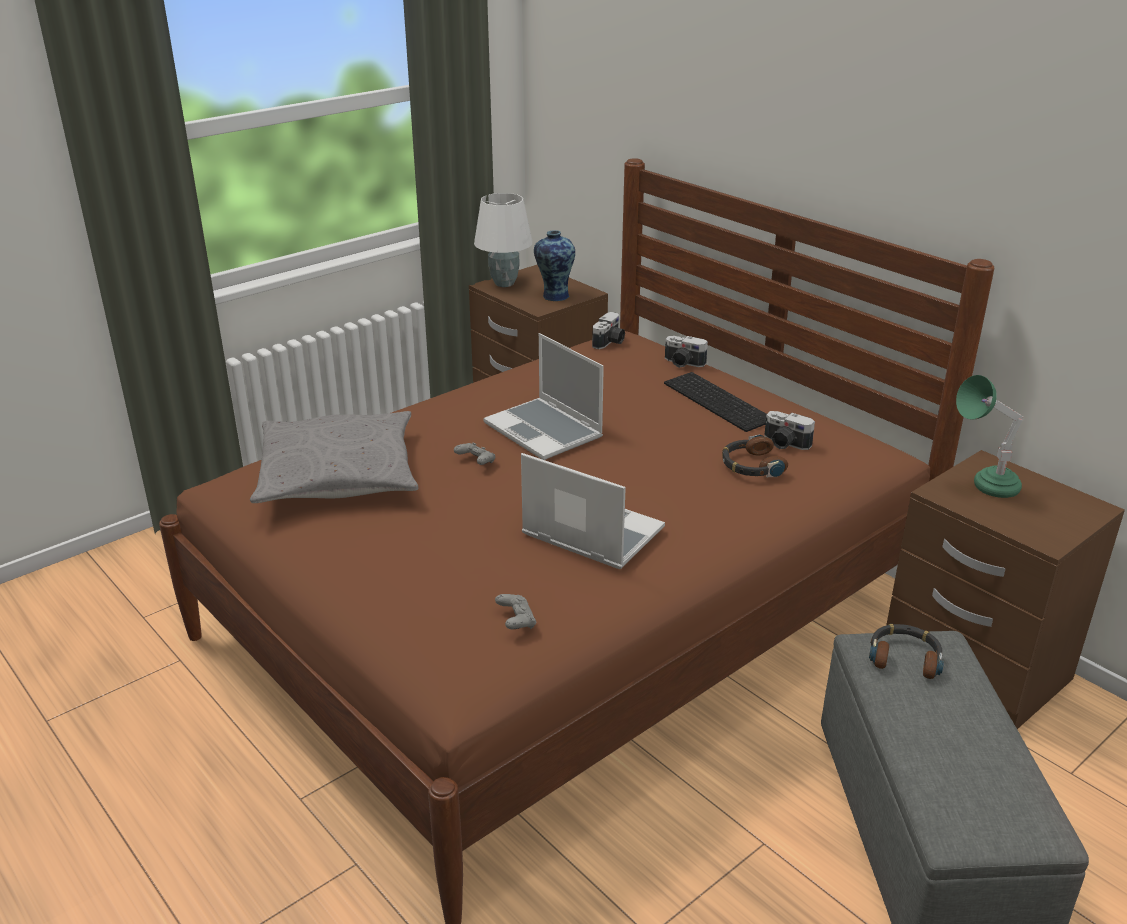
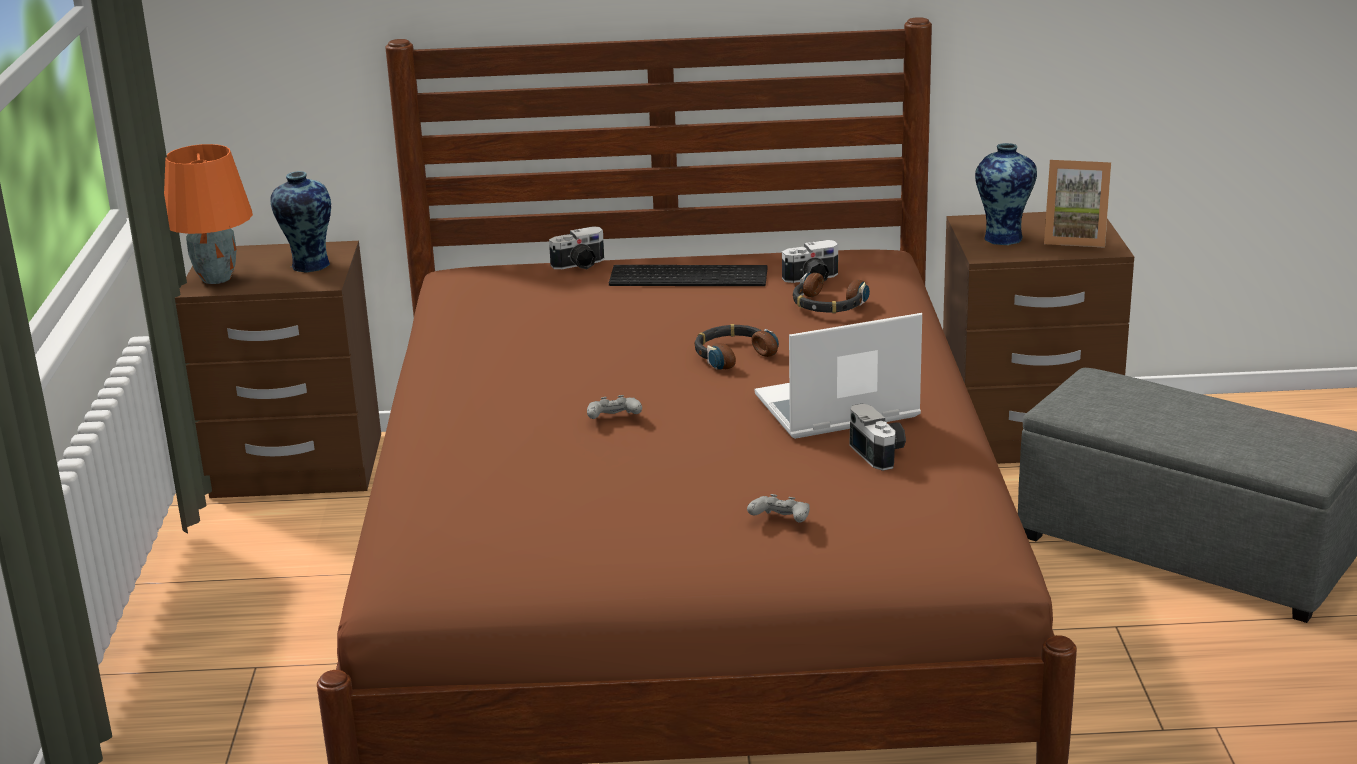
camera: 50 degrees left, 5 degrees down
(338, 475) = (512, 500): grey pillow -> none
(503, 284) = (216, 279): white table lamp -> orange table lamp
(516, 621) = (932, 490): grey game controller -> grey game controller (780, 522)
(545, 431) = (609, 368): laptop -> none
(610, 342) = (469, 279): camera -> camera (880, 453)
(905, 657) = (1096, 398): headphones -> headphones (733, 355)
(983, 487) = (1003, 238): green table lamp -> vase
(1040, 519) = (1075, 238): none -> picture frame

